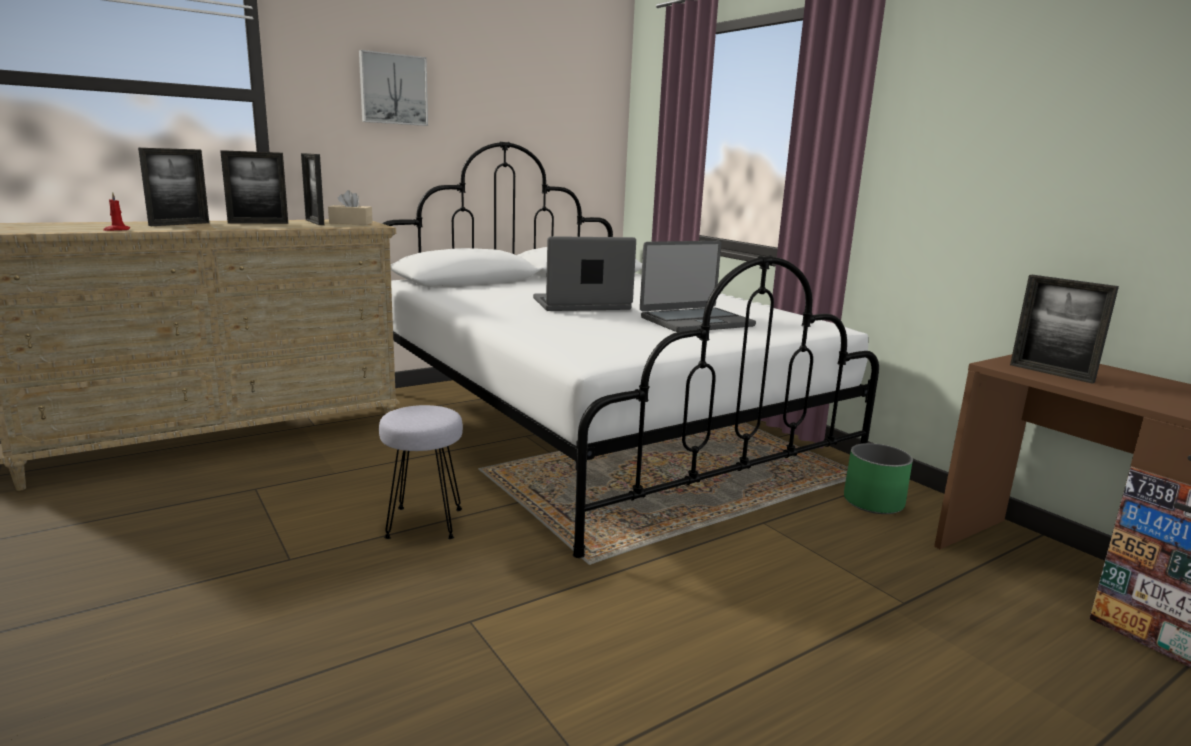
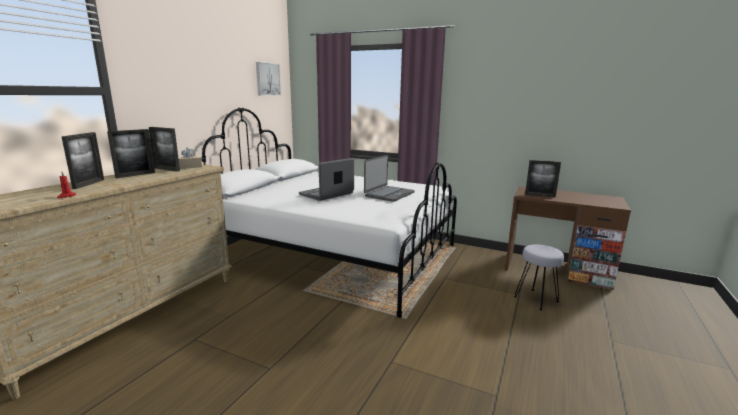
camera: 30 degrees left, 0 degrees up
(393, 89) = (182, 81): picture -> picture (267, 79)
(423, 523) = (312, 325): grey stool -> grey stool (535, 299)
(873, 502) = (469, 258): green planter -> none

